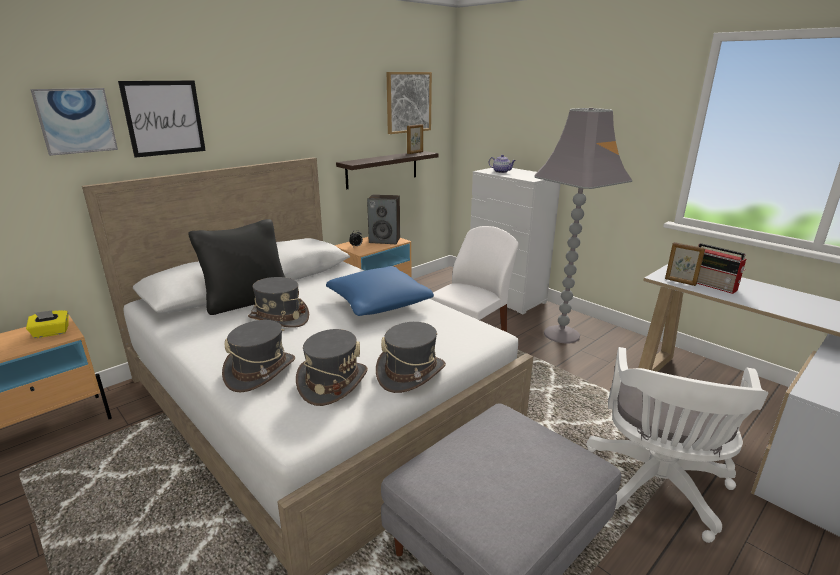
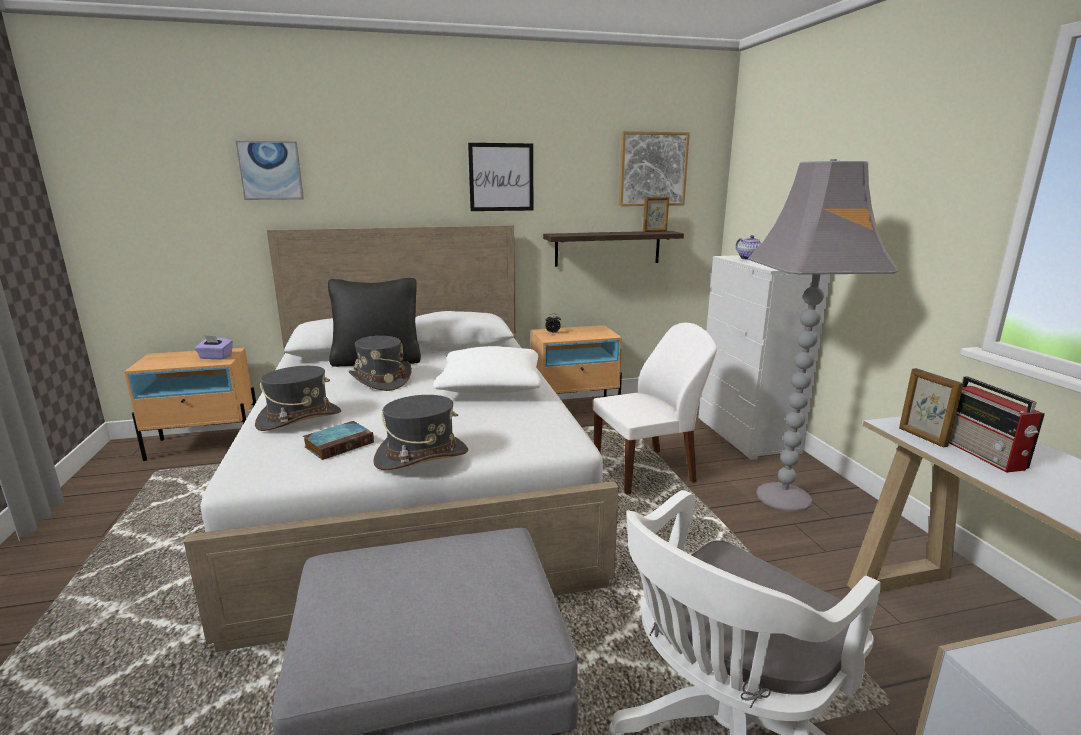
camera: 30 degrees right, 5 degrees down
(51, 333) = (215, 357): yellow tissue box -> purple tissue box
(164, 118) = (351, 172): picture -> picture (501, 177)
(332, 382) = (340, 444): grey hat -> book
(379, 303) = (490, 387): blue pillow -> white pillow
(385, 240) = (592, 332): speaker -> none

